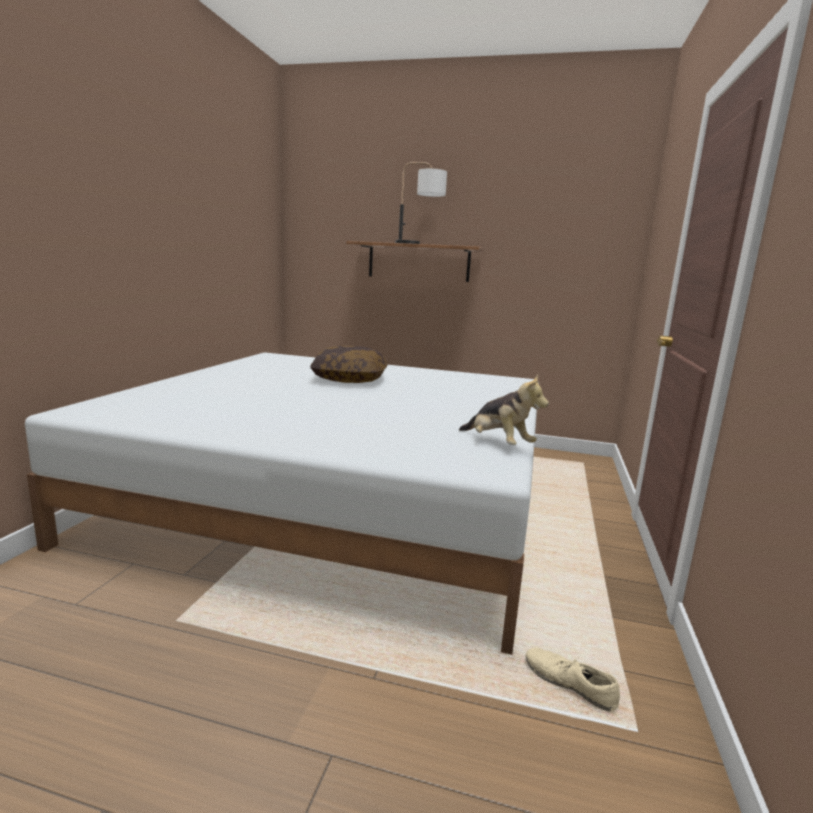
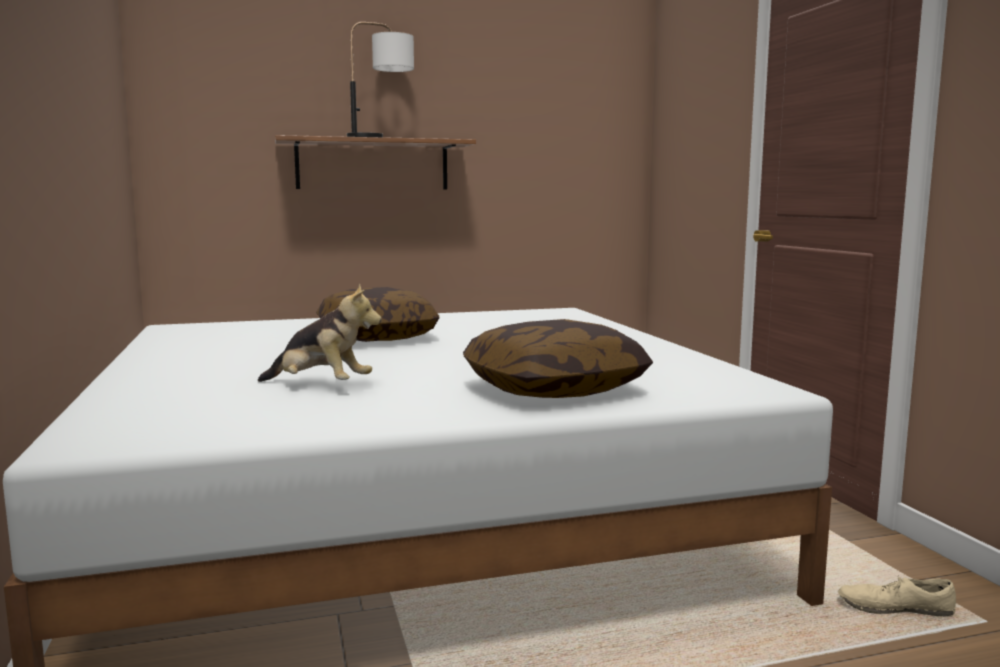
camera: 30 degrees left, 5 degrees down
(350, 434) = (554, 389): none -> pillow
(498, 443) = (709, 368): plush toy -> plush toy (320, 386)

